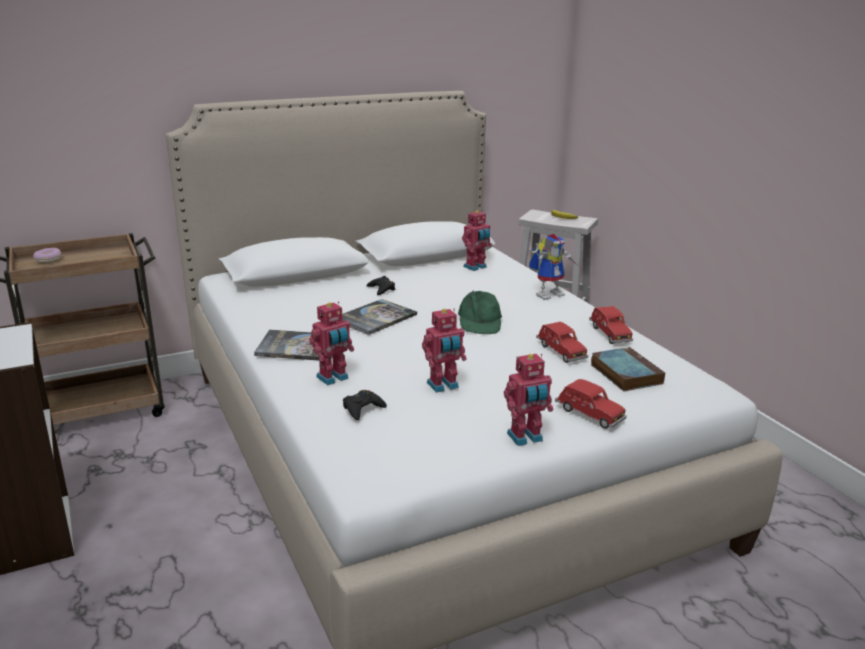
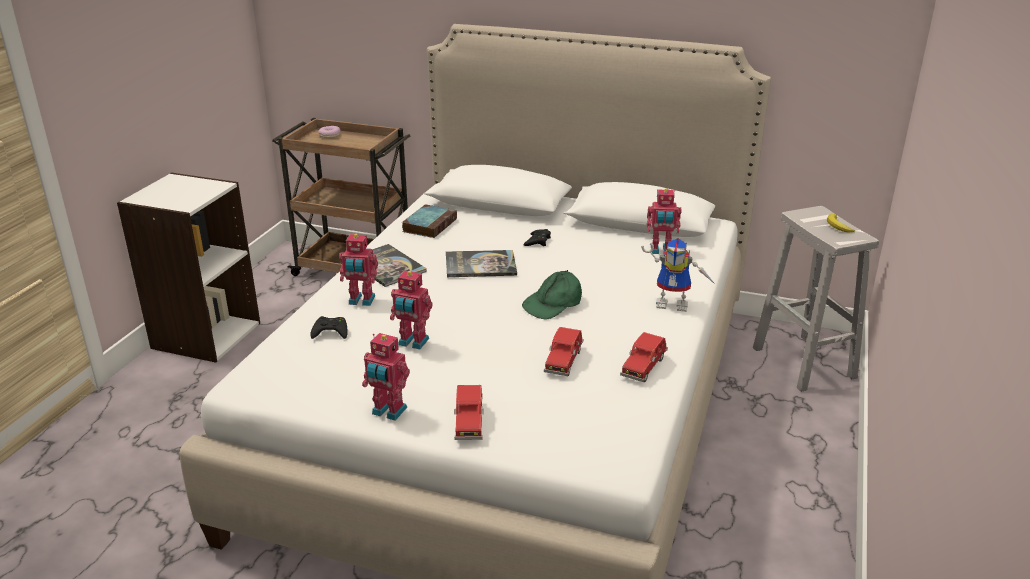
camera: 45 degrees right, 5 degrees up
(624, 373) = (574, 406): book -> book (430, 225)

